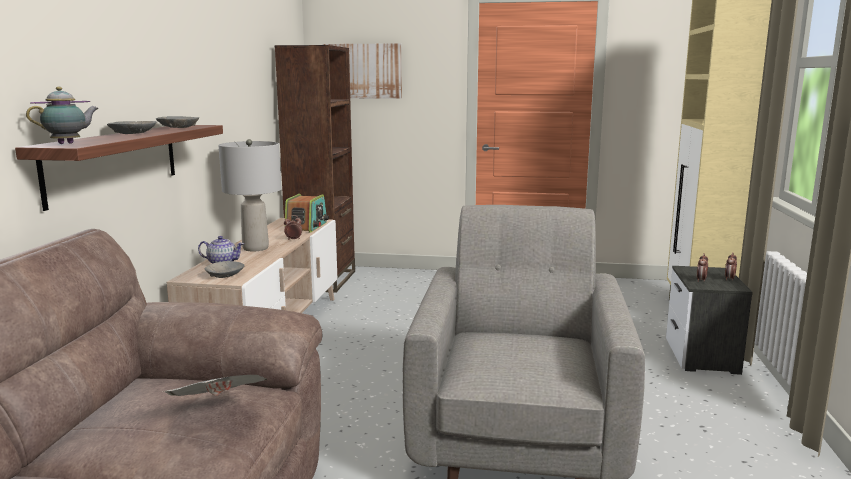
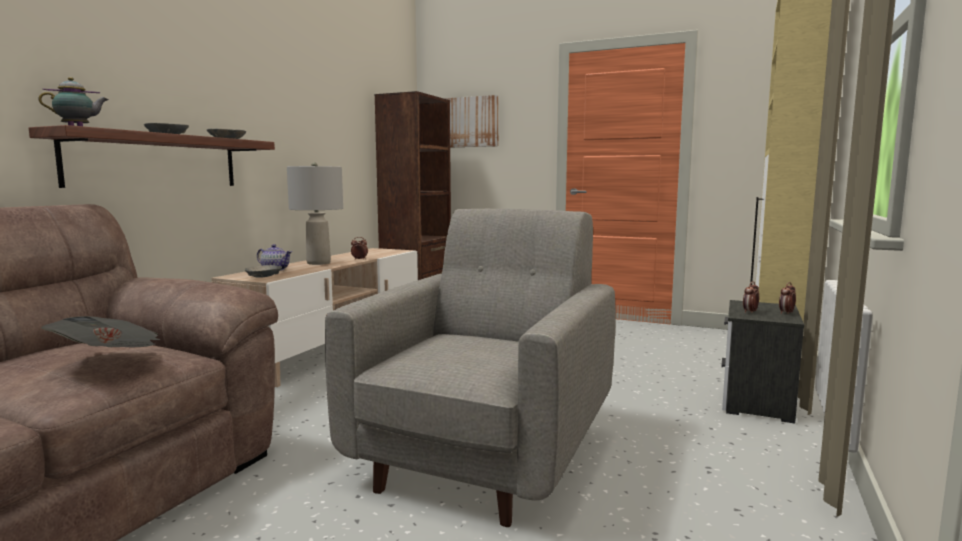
camera: 15 degrees right, 5 degrees down
(307, 226) = (384, 253): radio -> none

